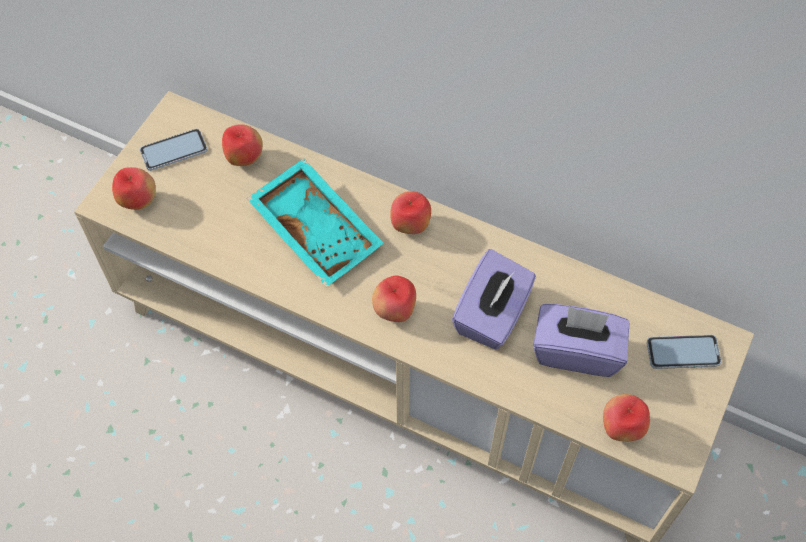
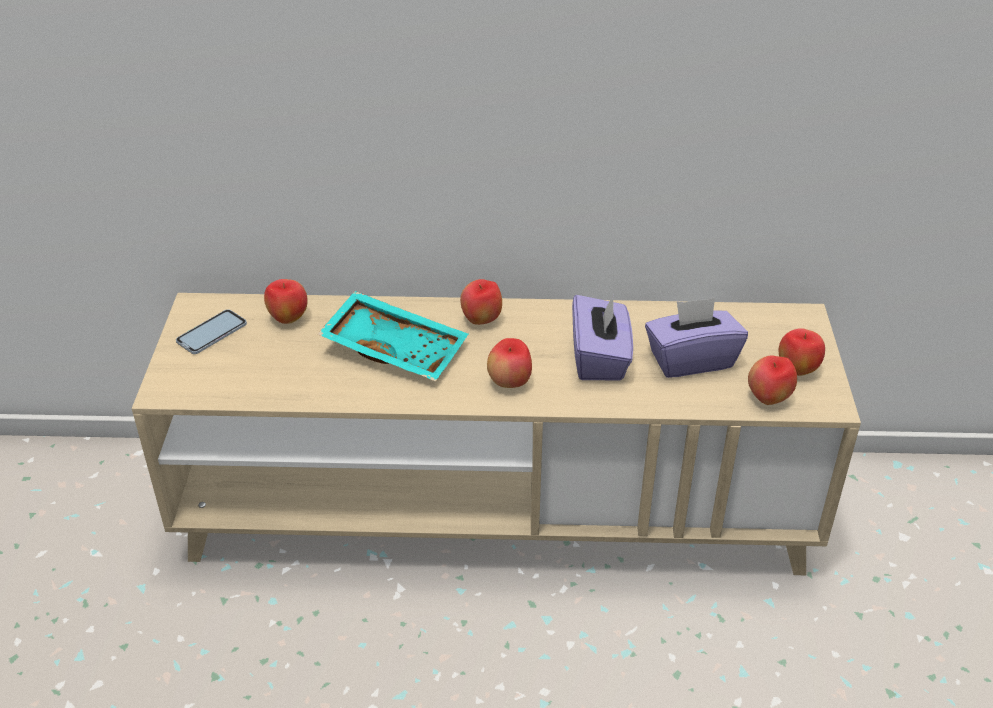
camera: 25 degrees left, 20 degrees down
(138, 201) = (198, 380): apple -> apple (797, 370)
(683, 352) = (778, 333): phone -> none

